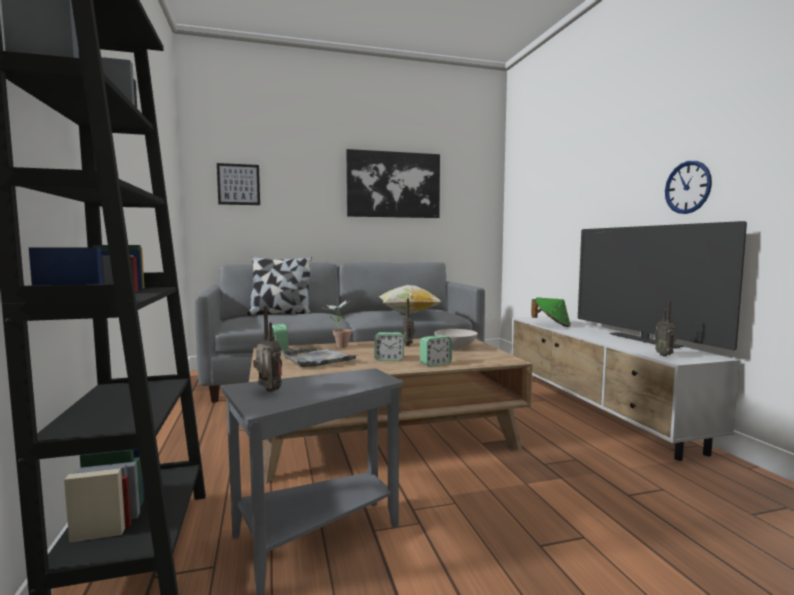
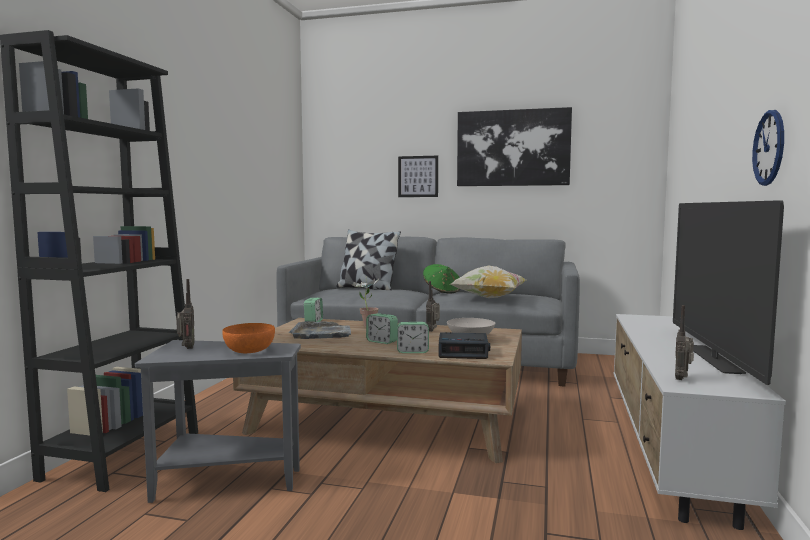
camera: 30 degrees right, 0 degrees up
(238, 184) = (351, 157): picture -> picture (418, 176)
(347, 382) = (250, 350): none -> orange bowl
(475, 358) = (463, 352): none -> alarm clock
(551, 325) = (639, 327): green hat -> green hat (442, 291)

